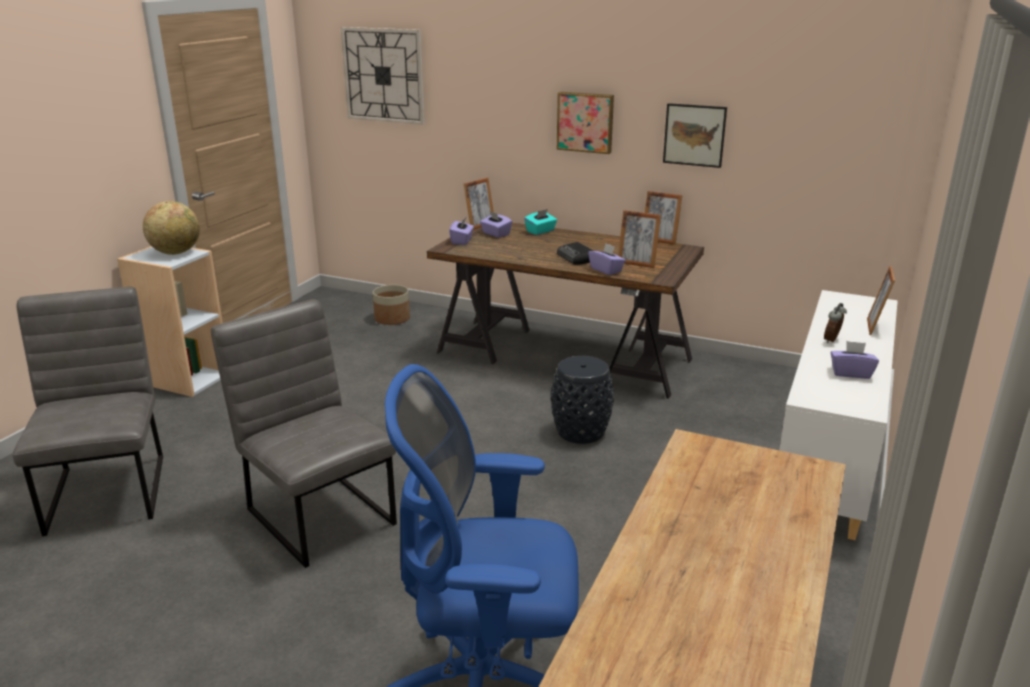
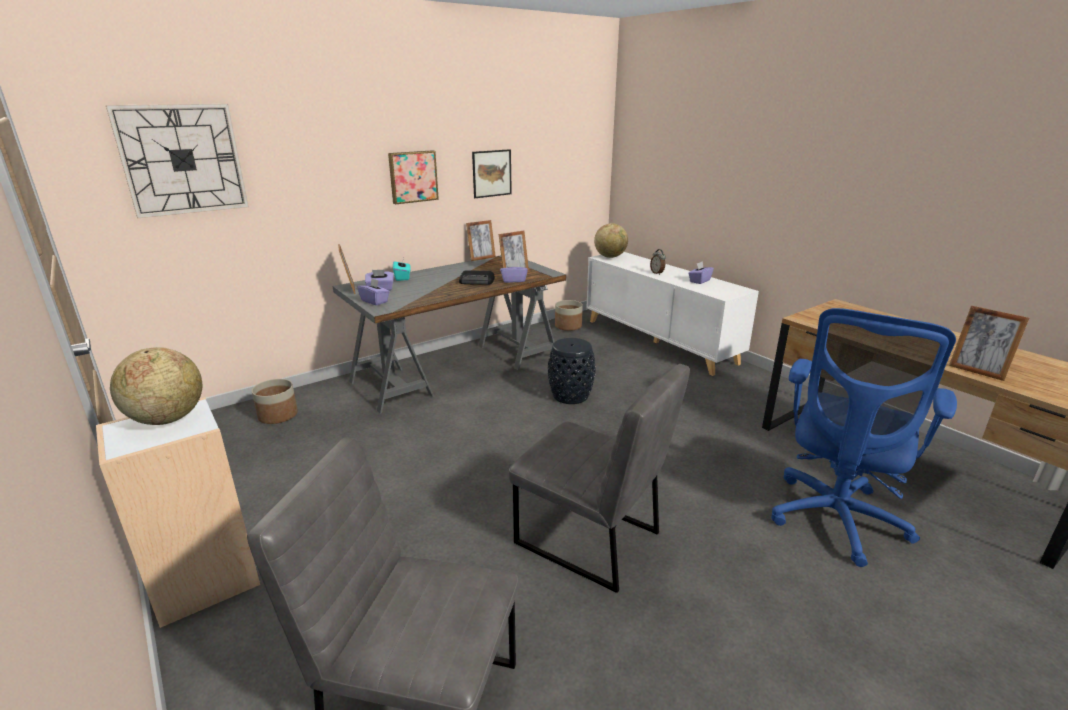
camera: 60 degrees left, 0 degrees up
(319, 514) = (590, 540): grey chair -> grey chair turned 135 degrees counterclockwise
(564, 355) = (458, 368): brown desk -> grey desk
(768, 380) = (568, 326): none -> planter
(850, 300) = (610, 257): none -> globe
(875, 327) = (649, 262): picture frame -> picture frame (977, 371)

